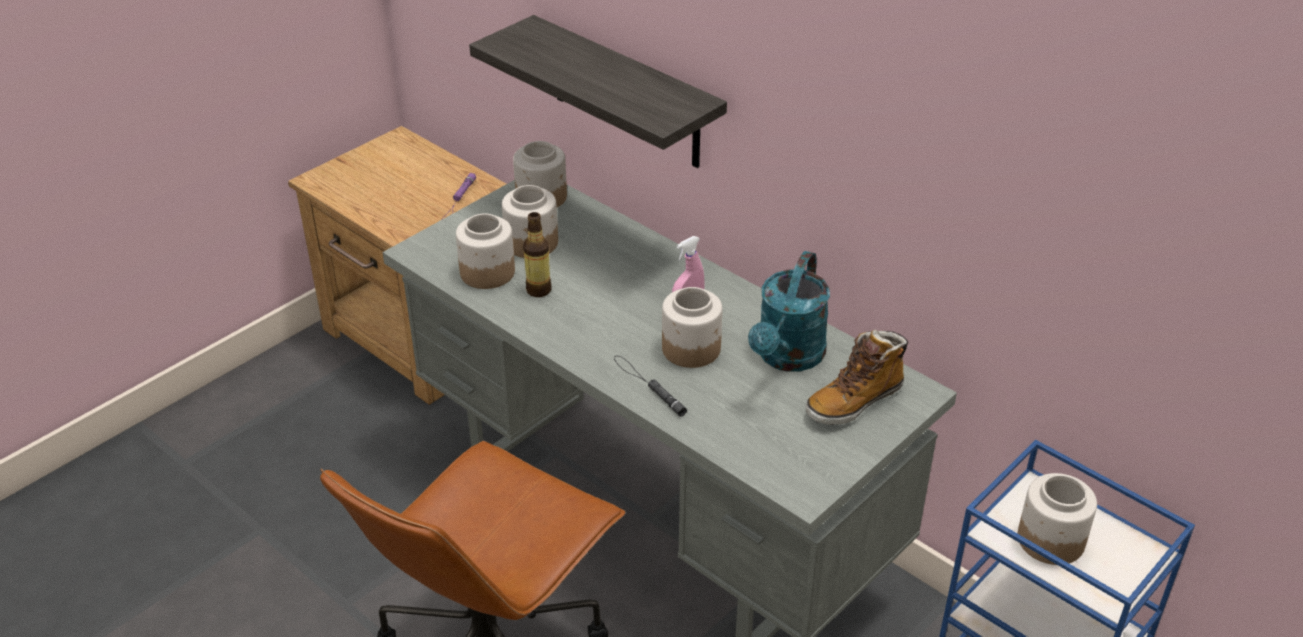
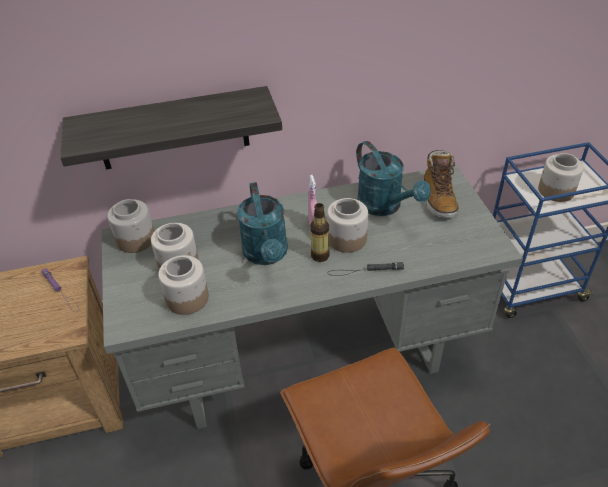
camera: 55 degrees left, 5 degrees up
(538, 290) = (230, 281): bottle -> bottle (320, 256)
(603, 298) = (267, 255): none -> turquoise watering can

